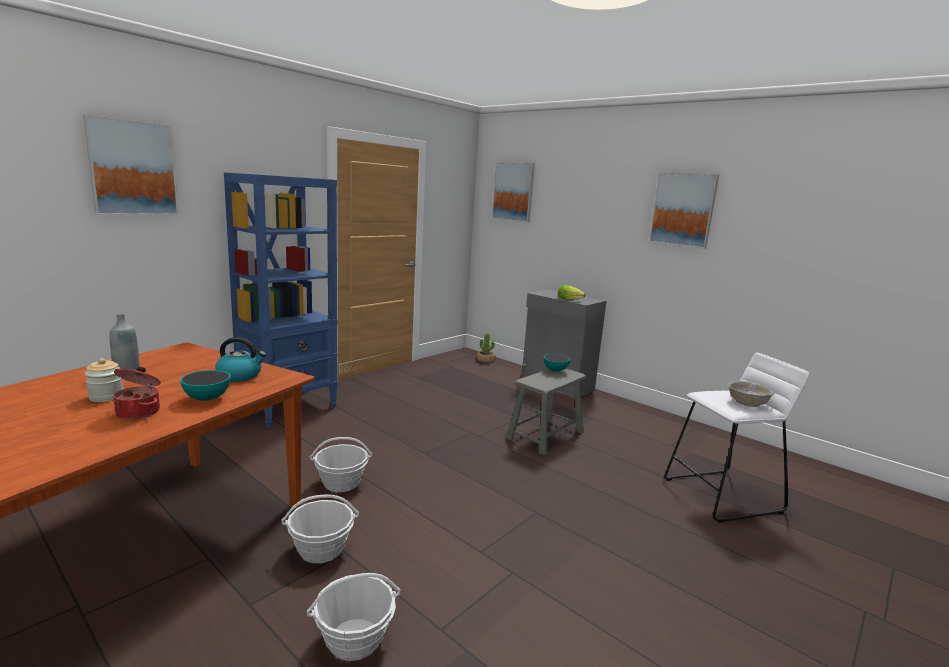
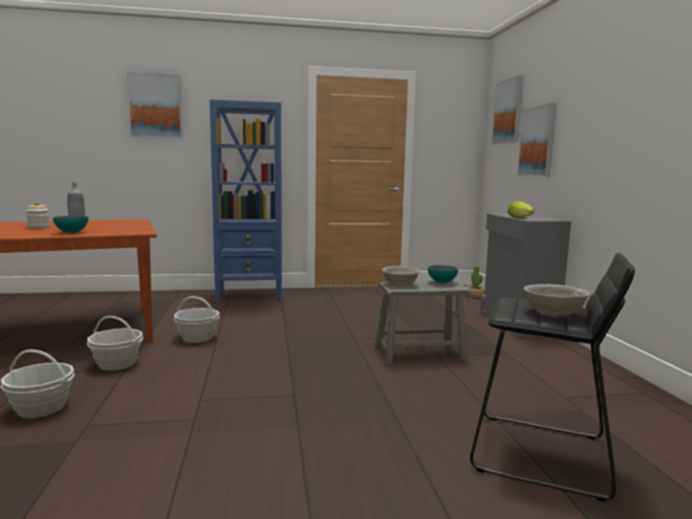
camera: 40 degrees right, 5 degrees down
(139, 412) = (29, 232): cooking pot -> none
(240, 376) = (119, 229): kettle -> none
(536, 380) = (400, 284): none -> white bowl
(683, 210) = (646, 88): picture -> picture (537, 141)
(722, 495) = (539, 454): white stool -> black stool

